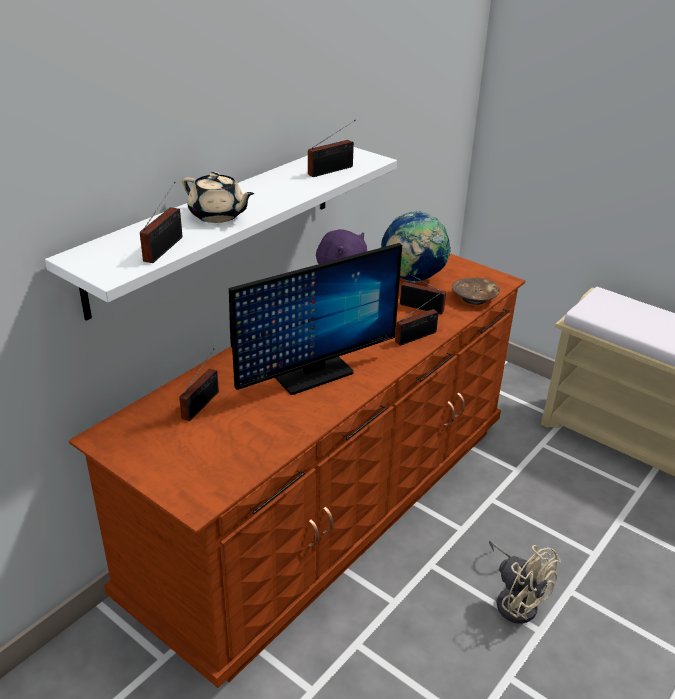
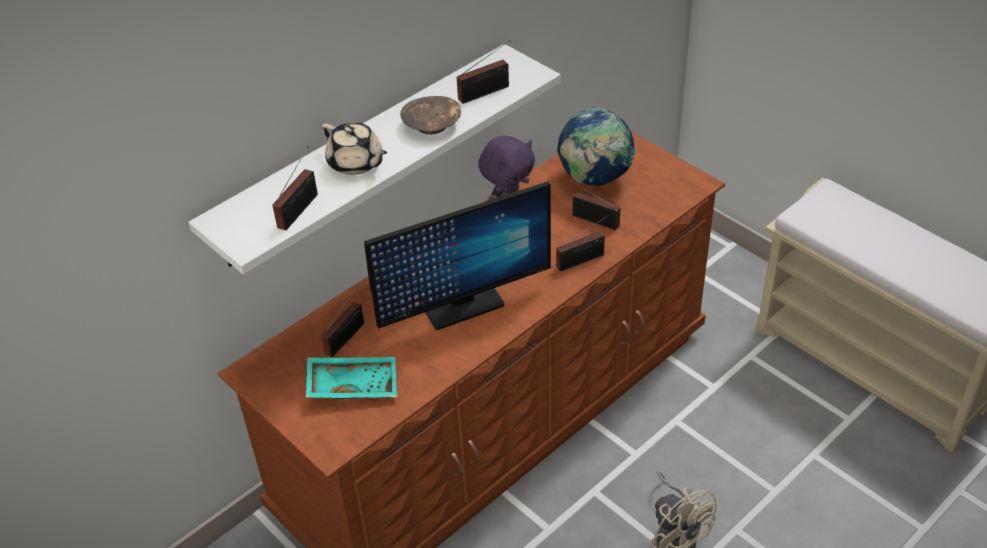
camera: 10 degrees right, 10 degrees up
(213, 444) = (353, 384): none -> turquoise tray
(474, 298) = (658, 208): brown bowl -> brown bowl (432, 125)

